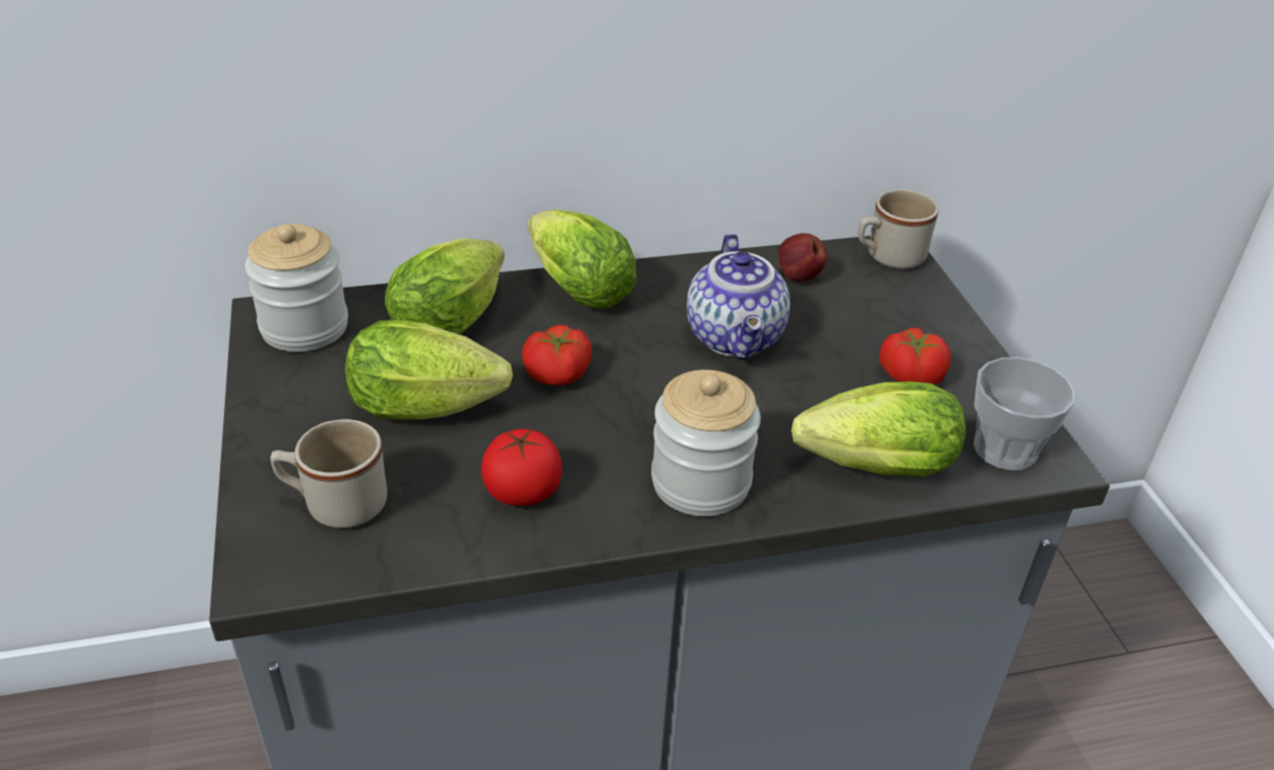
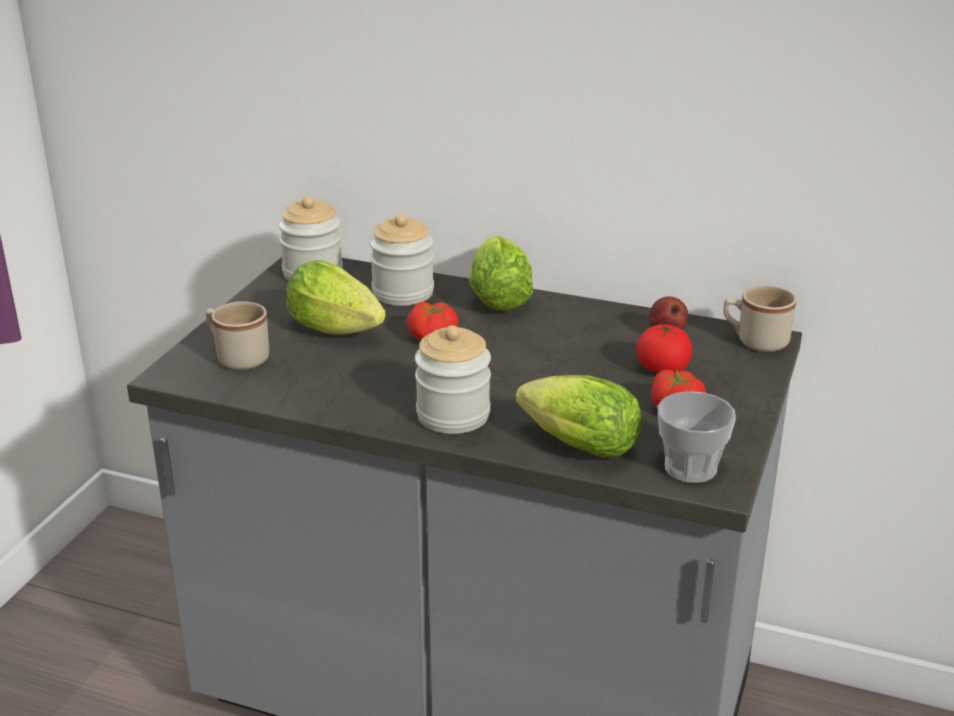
camera: 35 degrees right, 10 degrees down
(454, 319) = (403, 293): lettuce -> jar
(522, 492) = (342, 385): tomato -> tomato (662, 369)
(737, 338) = (575, 353): teapot -> none

